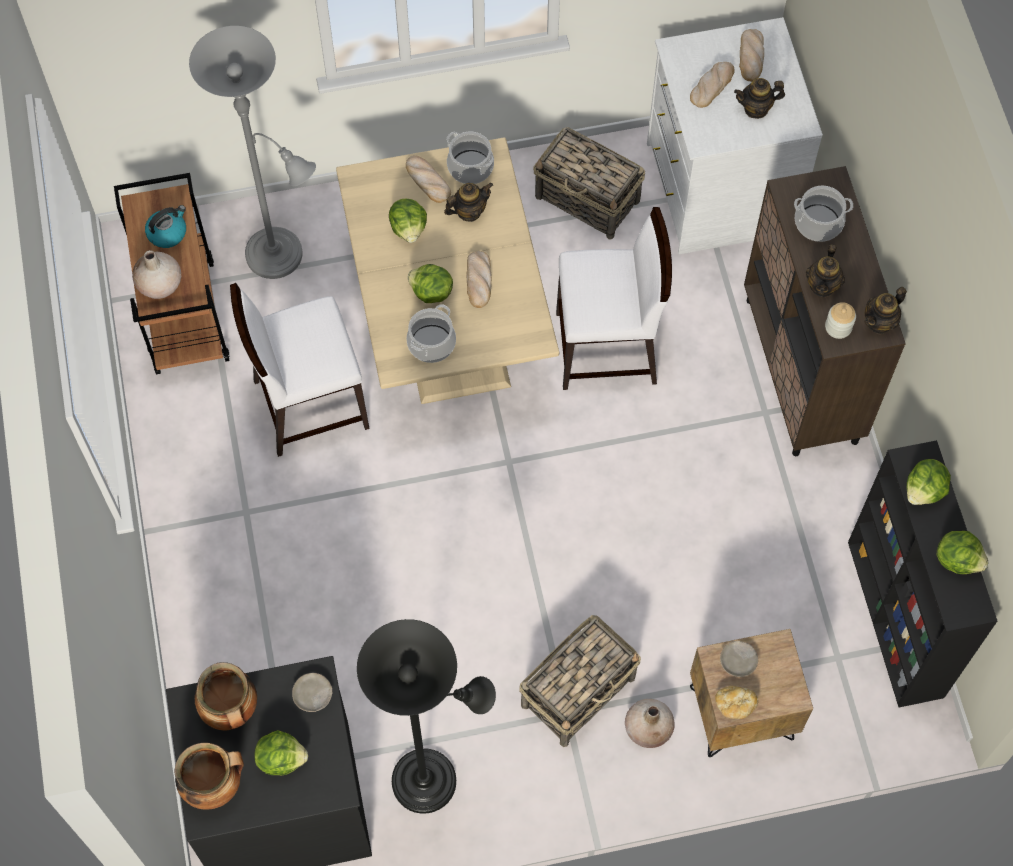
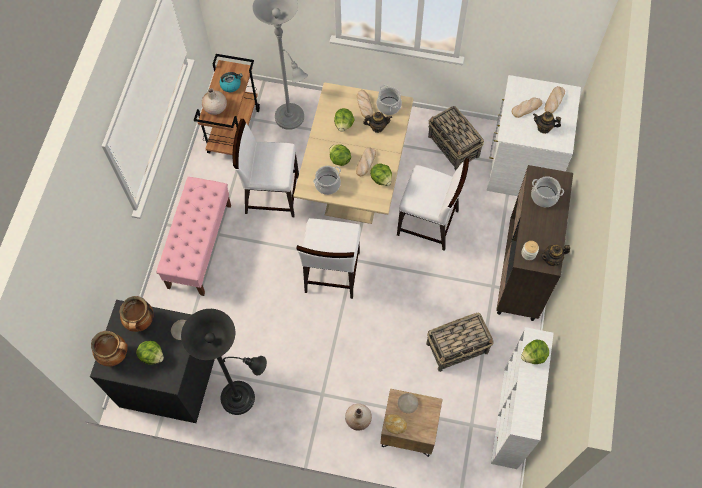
camera: 25 degrees right, 0 degrees up
(224, 545) = (200, 245): none -> pink bench
(482, 499) = (331, 272): none -> white chair
(579, 690) = (333, 386): basket -> basket (457, 347)
(822, 285) = (531, 229): teapot -> none
(896, 620) = (510, 418): black bookcase -> white bookcase
(957, 559) = (534, 399): lettuce -> lettuce (381, 179)

